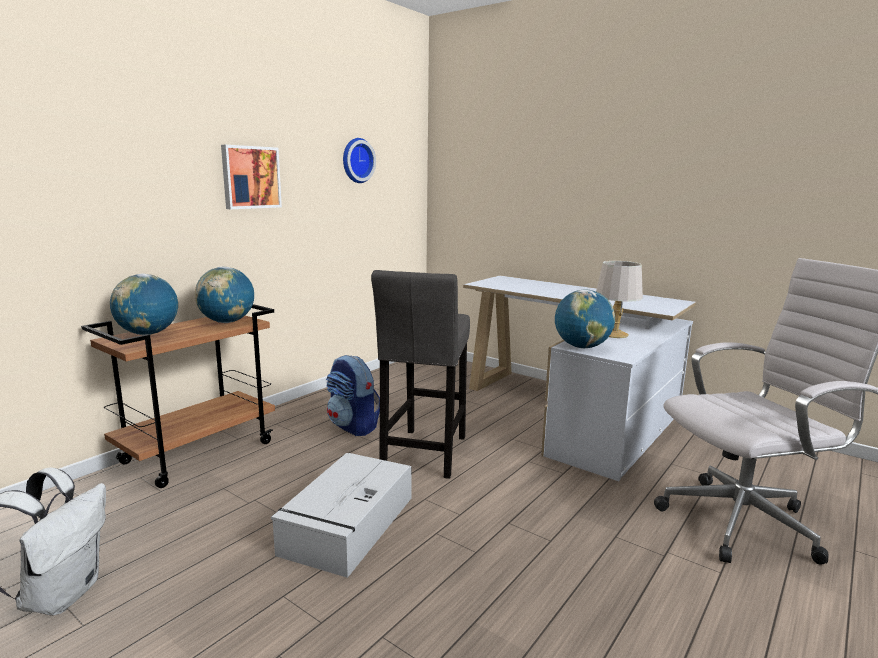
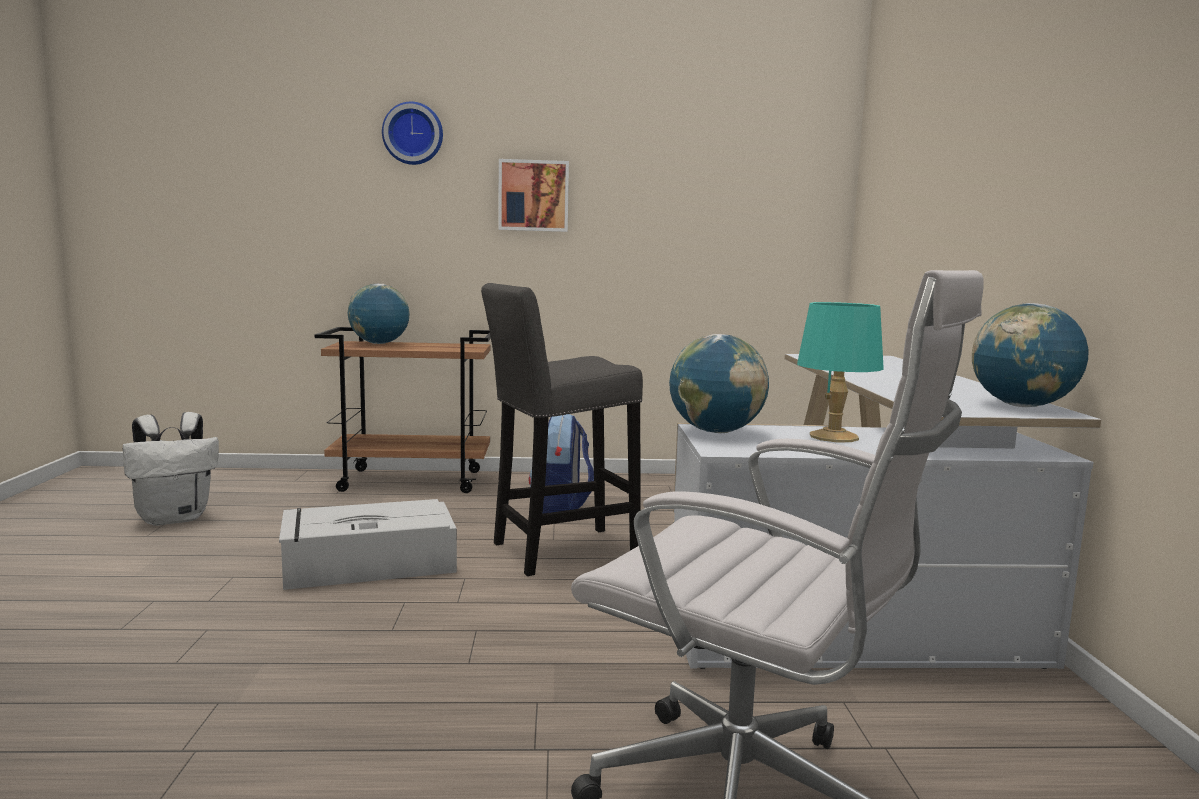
camera: 50 degrees right, 5 degrees down
(227, 322) = (454, 347): globe -> globe (1022, 406)
(356, 160) = (702, 177): wall clock -> wall clock (413, 134)
(615, 334) = (835, 437): grey table lamp -> turquoise table lamp

